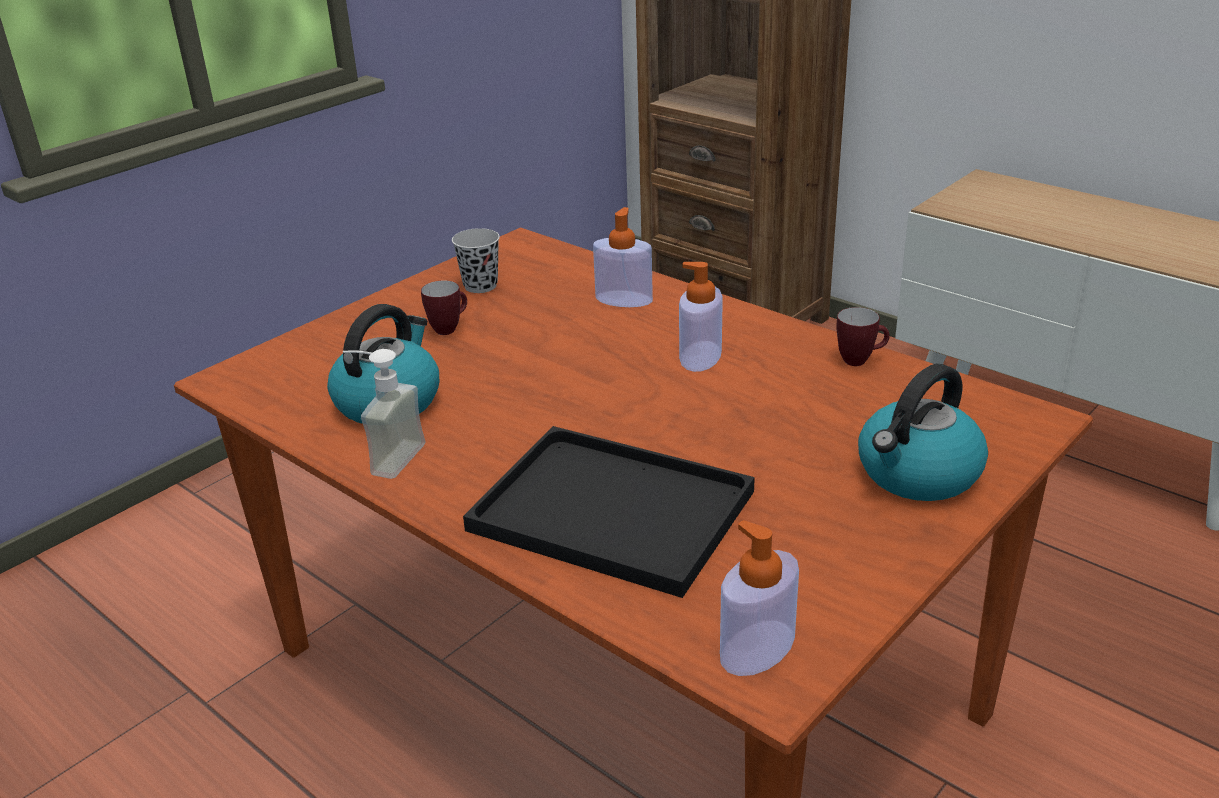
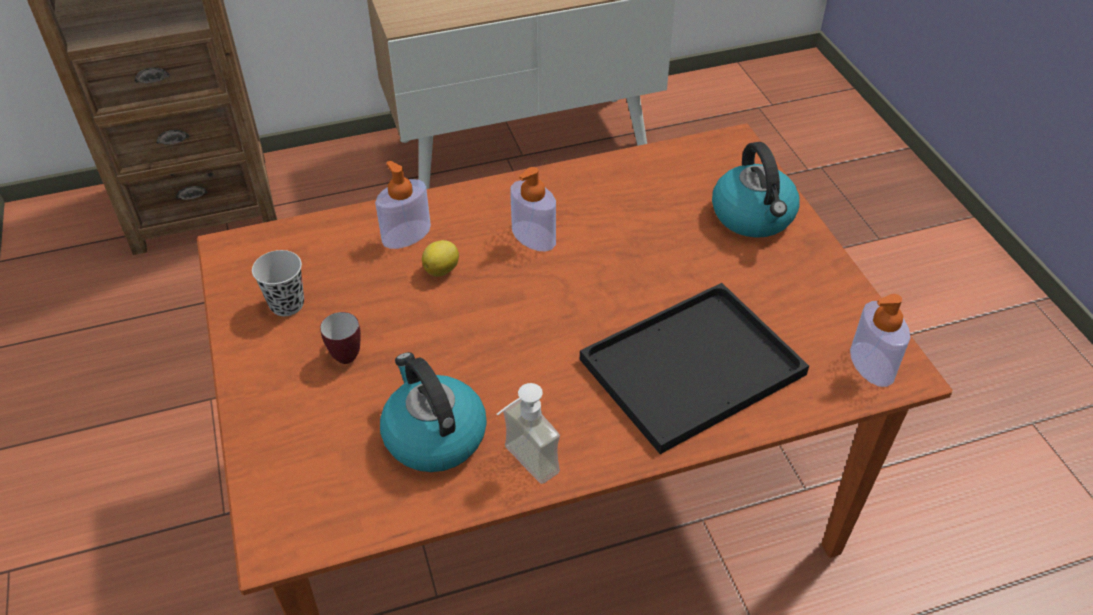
camera: 60 degrees left, 15 degrees up
(598, 331) = (442, 270): none -> lemon
(860, 360) = (609, 170): mug -> none

